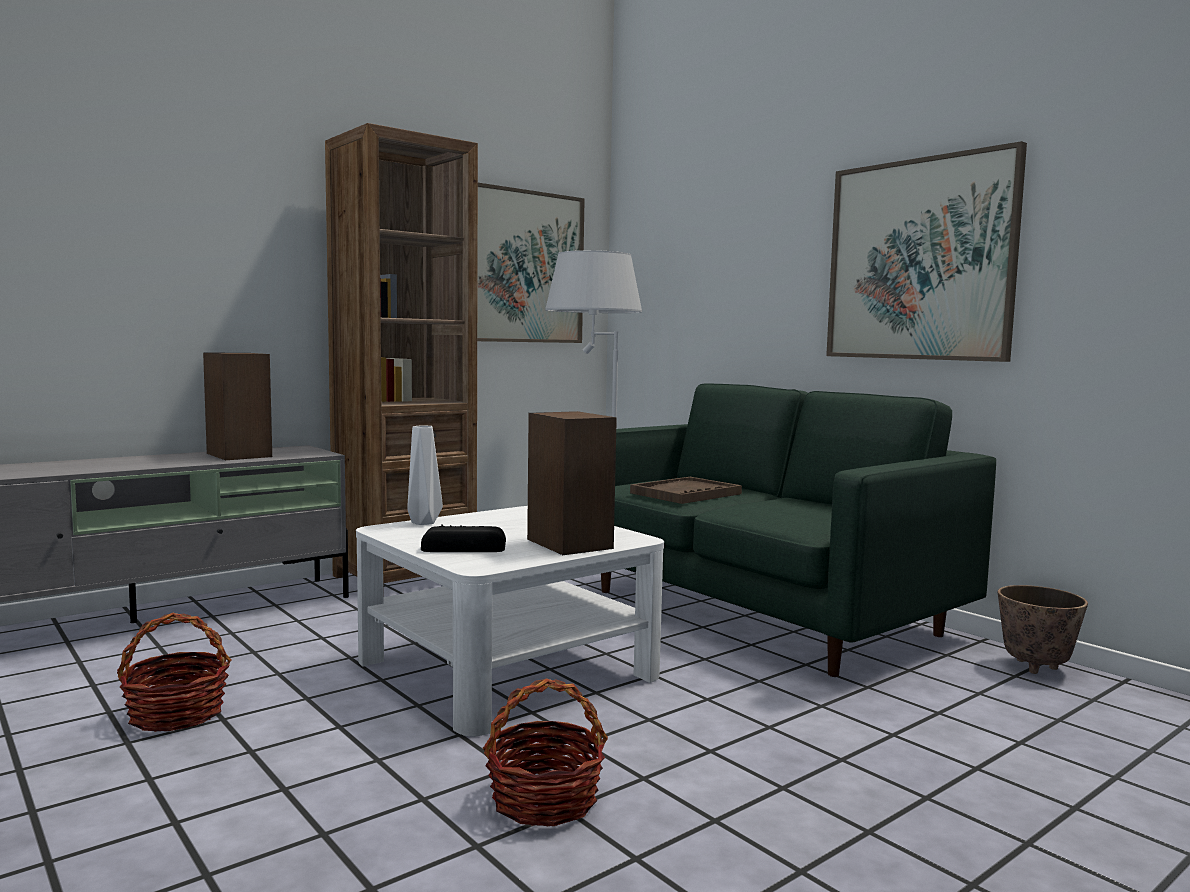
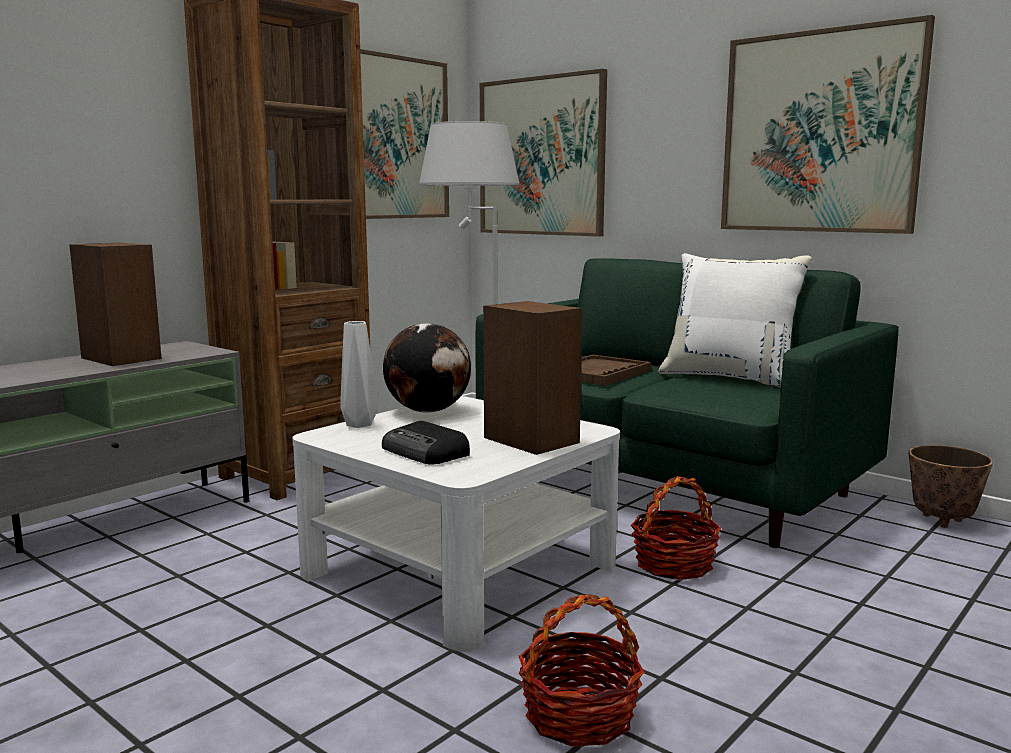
camera: 10 degrees left, 5 degrees up
(176, 714) = (129, 661): basket -> basket (674, 564)
(462, 547) = (426, 452): radio -> radio turned 120 degrees counterclockwise
(496, 516) = (428, 411): none -> globe
(669, 286) = (541, 157): none -> picture
(817, 504) = (731, 378): none -> white pillow

